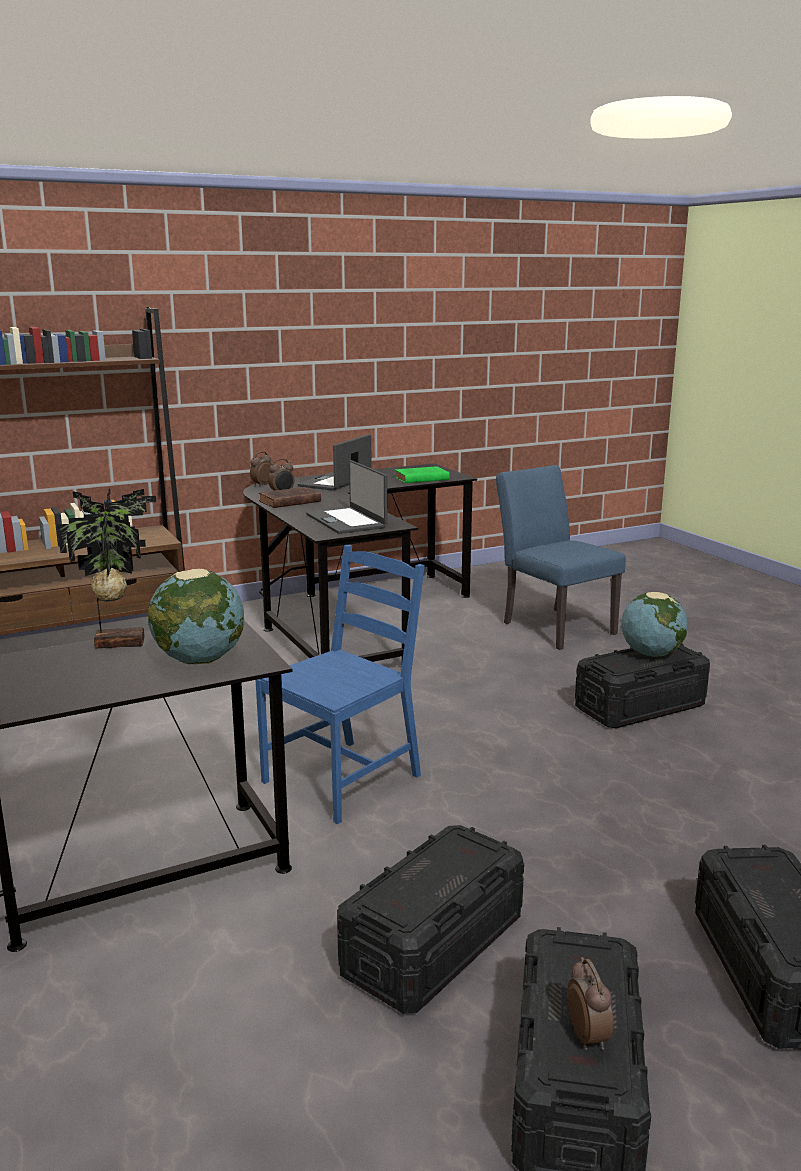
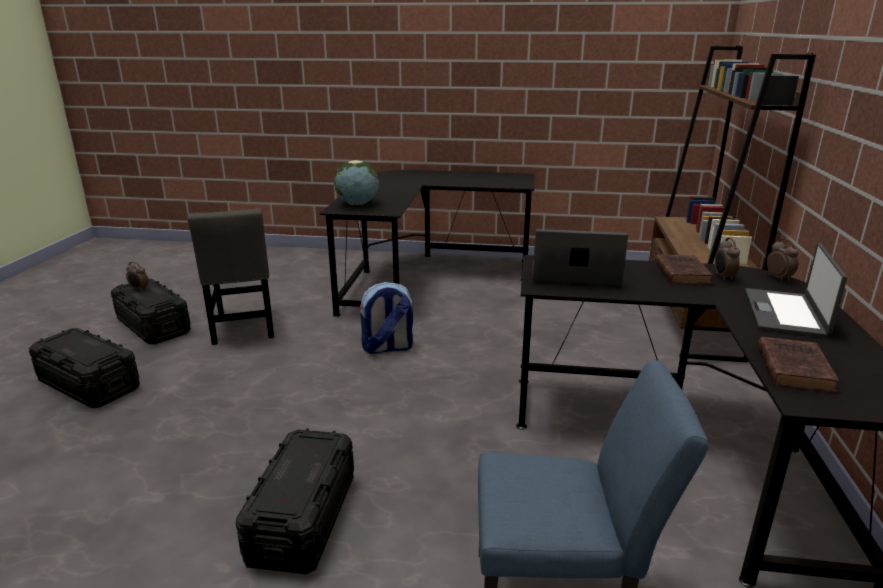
camera: 125 degrees right, 5 degrees up
(119, 642) = (402, 198): potted plant -> none
(336, 482) = (786, 313): laptop -> laptop turned 135 degrees counterclockwise
(343, 778) = (387, 348): blue chair -> backpack
(420, 478) = (793, 367): green book -> brown book
(433, 945) = (243, 327): black storage box -> grey chair
(651, 654) = (298, 481): globe -> none

